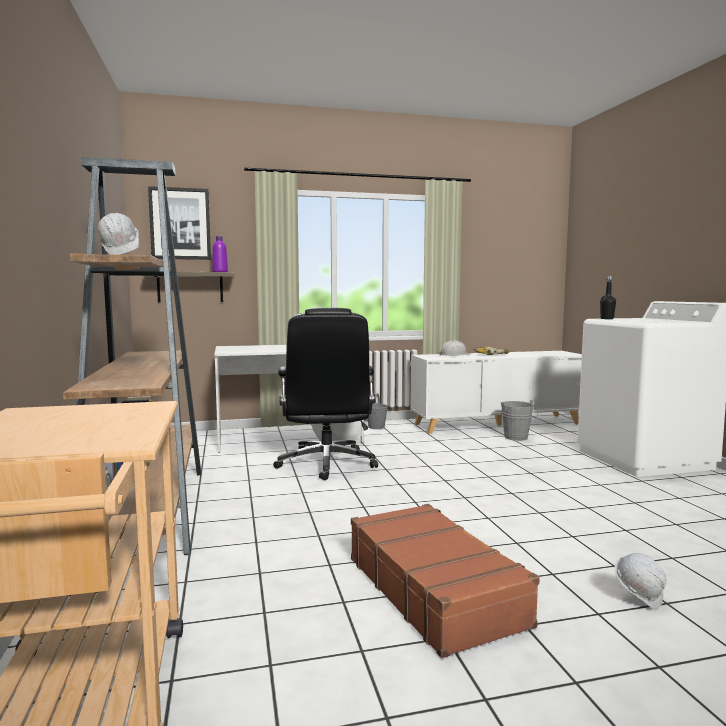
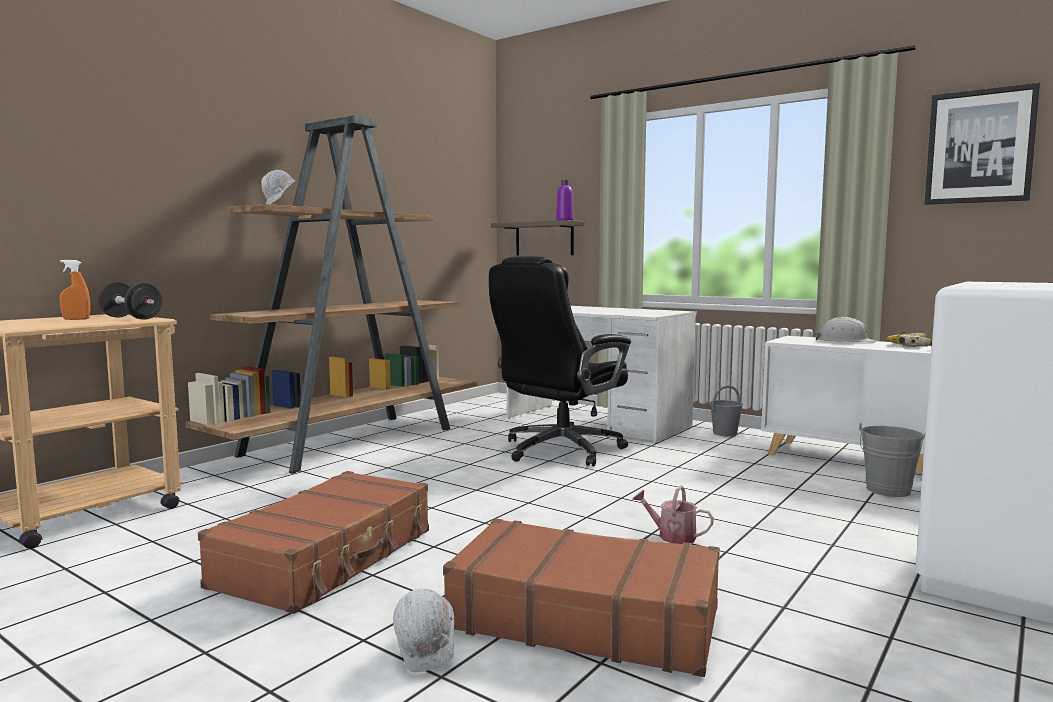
camera: 50 degrees right, 0 degrees up
(59, 422) = (76, 319): none -> orange spray bottle
(118, 408) = (131, 318): none -> black dumbbell
(180, 224) = (538, 169): picture -> picture (979, 146)
(521, 490) = (671, 536): none -> watering can
(607, 318) = (991, 282): black bottle -> none
(614, 544) = (584, 617): none -> brown suitcase

